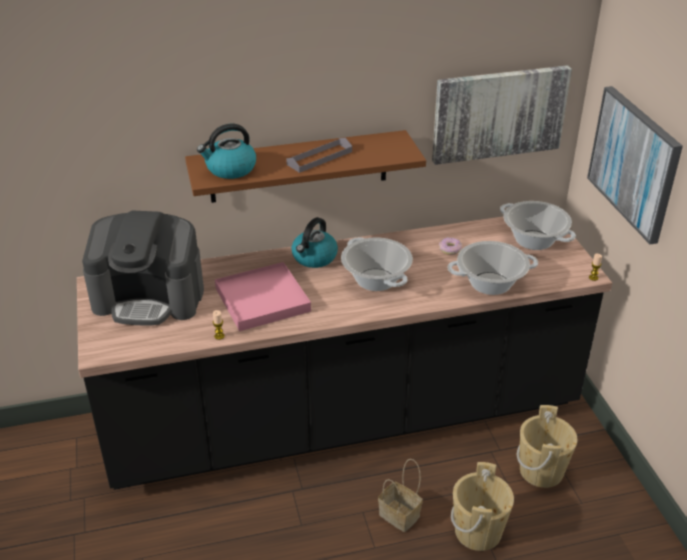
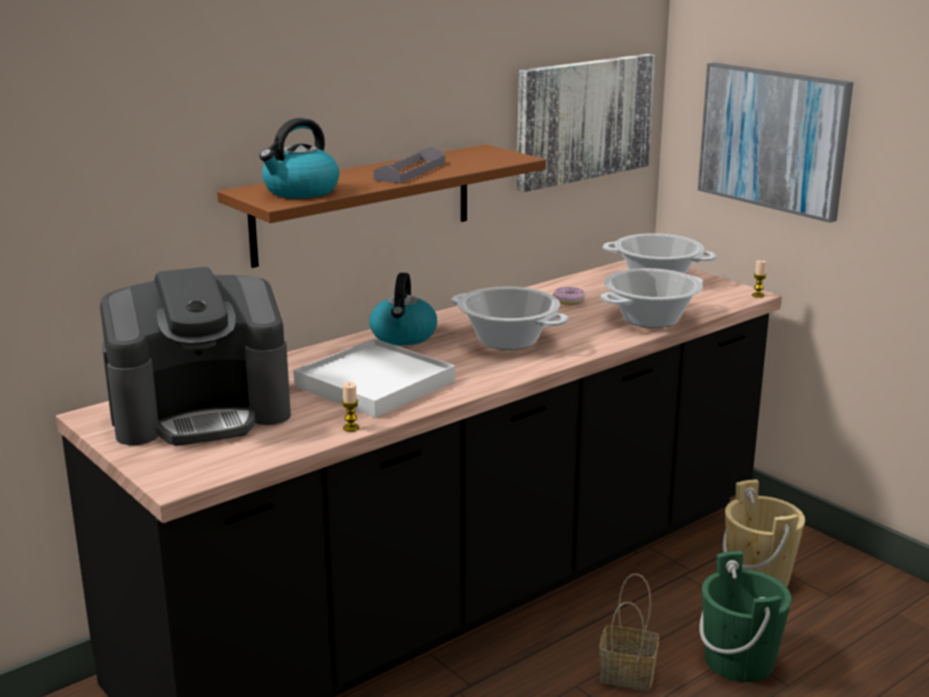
camera: 25 degrees left, 15 degrees down
(262, 300) = (375, 384): pink tray -> white tray
(478, 531) = (739, 661): beige bucket -> green bucket

